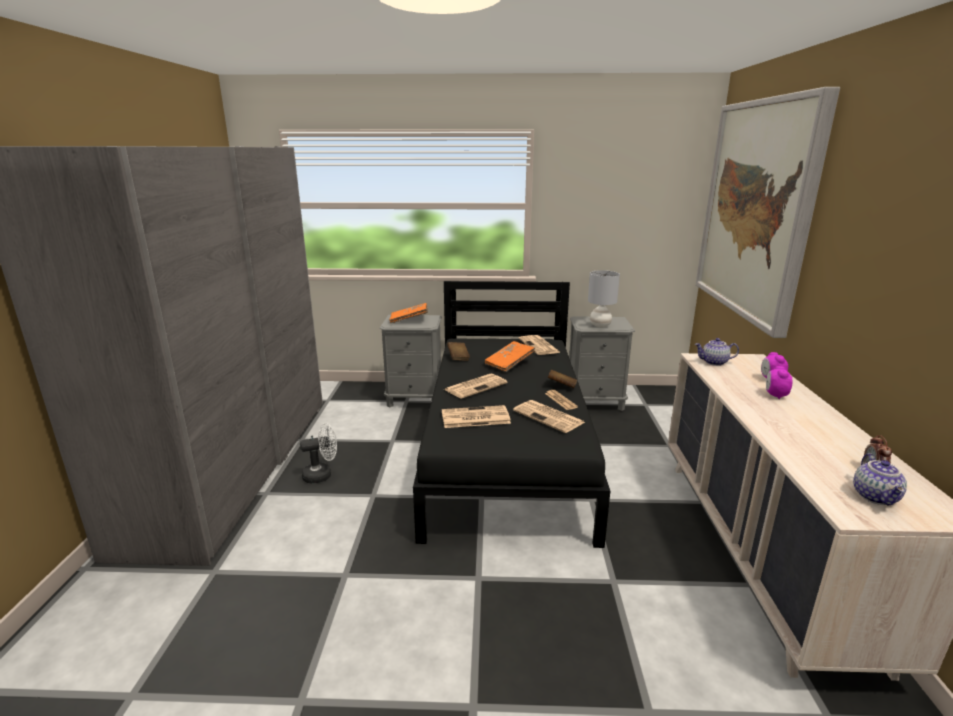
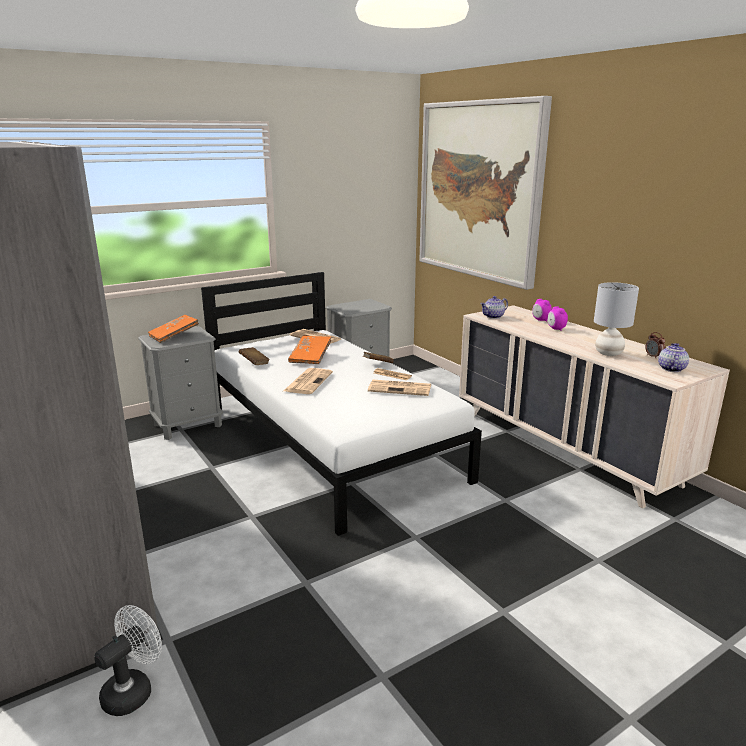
camera: 35 degrees left, 0 degrees up
(322, 475) = (174, 519): white fan -> white fan (133, 690)
(474, 418) = (344, 405): newspaper -> none
(506, 450) = (330, 441): black bed -> white bed
(600, 325) = (361, 308): grey table lamp -> grey table lamp (609, 353)
(876, 497) = (670, 369): teapot -> teapot turned 135 degrees counterclockwise

